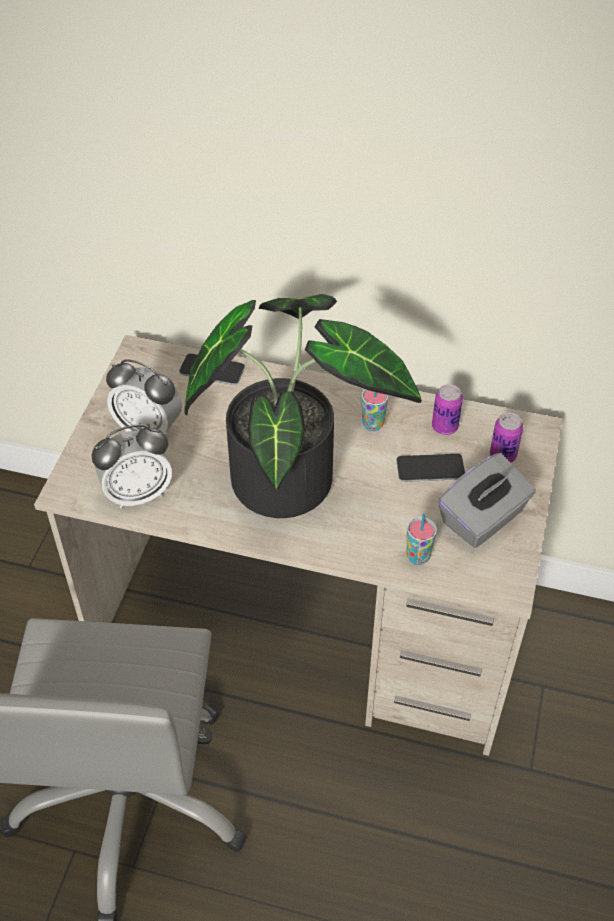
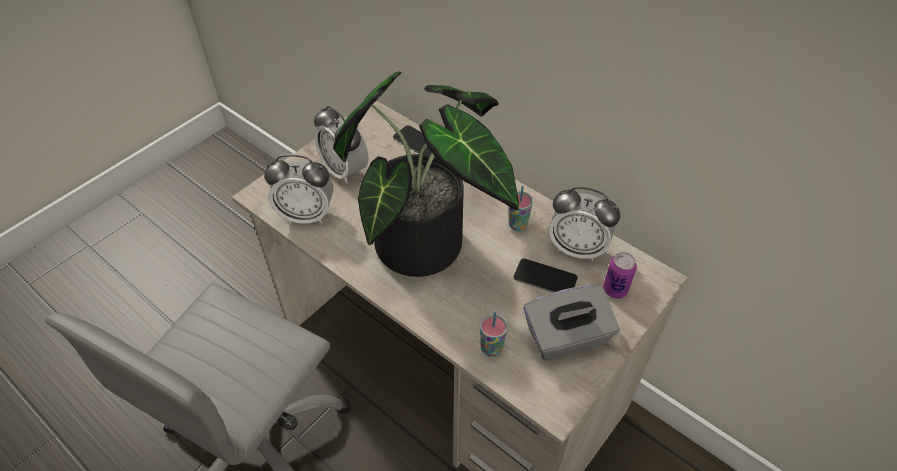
camera: 25 degrees right, 0 degrees up
(444, 427) = (577, 248): can -> alarm clock

